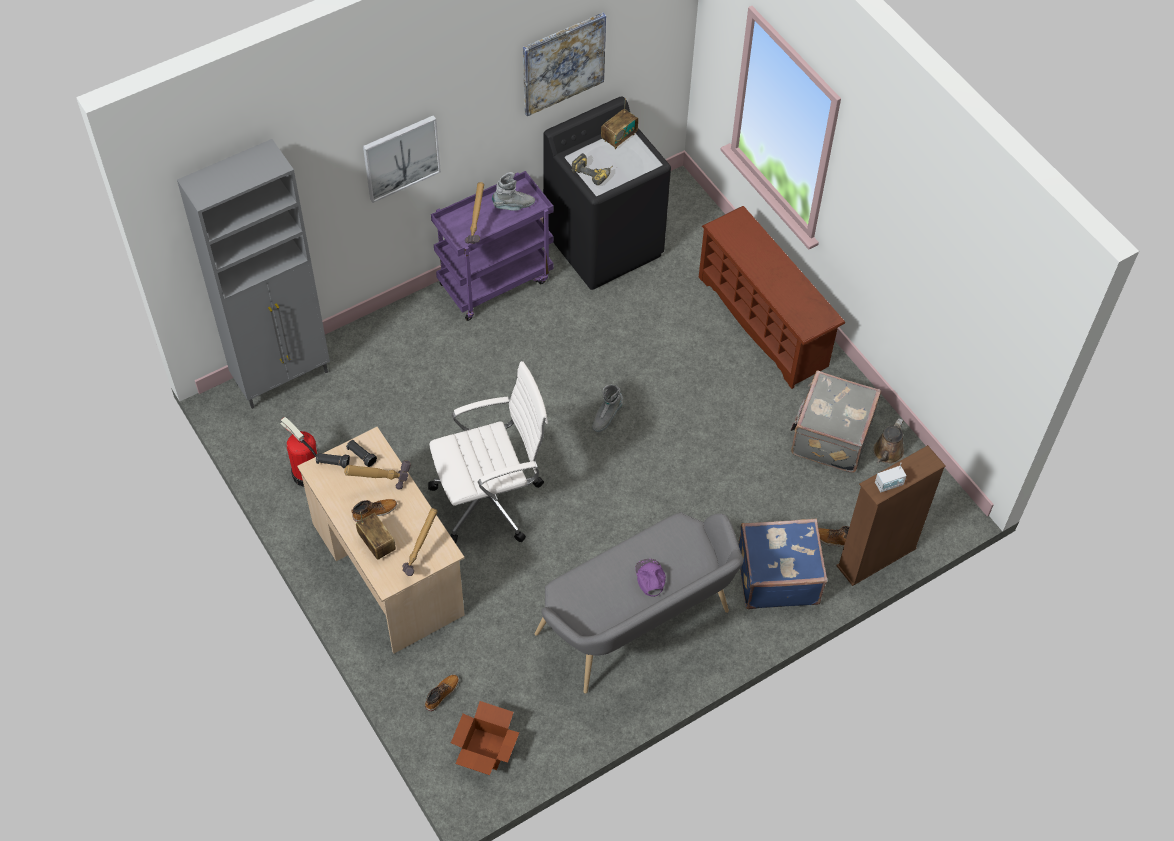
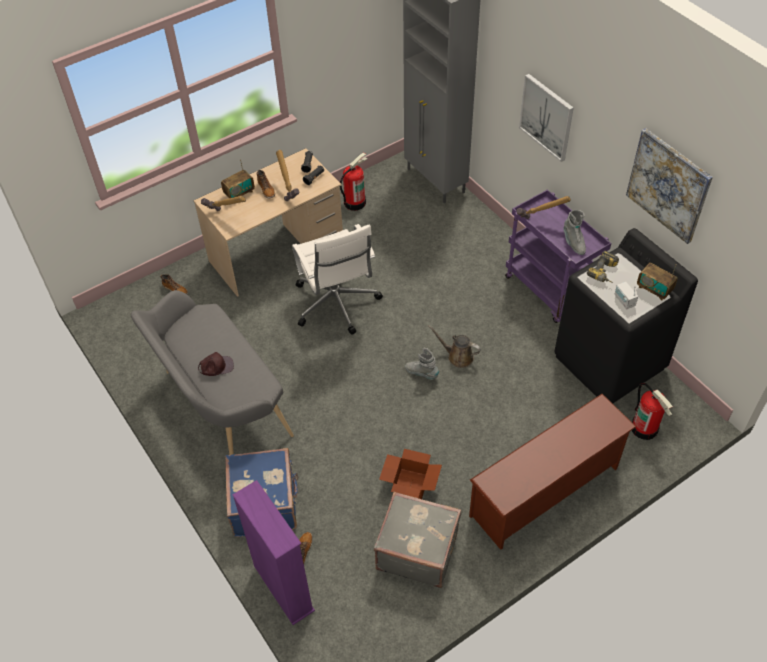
camera: 90 degrees right, 5 degrees down
(484, 750) = (129, 316): cardboard box -> cardboard box (410, 484)
(650, 578) = (216, 366): purple cap -> brown cap
(690, 229) = (644, 428): none -> fire extinguisher
(876, 557) = (283, 588): brown bookcase -> purple bookcase
(887, 453) = (401, 602): brown watering can -> brown watering can (458, 356)
(889, 484) = (254, 505): radio -> radio (624, 301)

